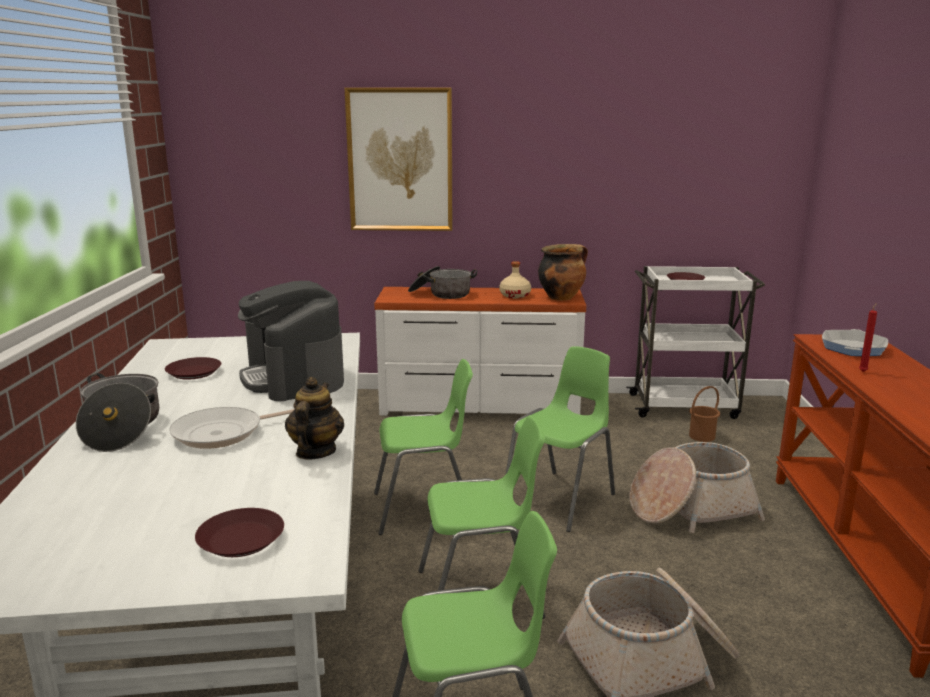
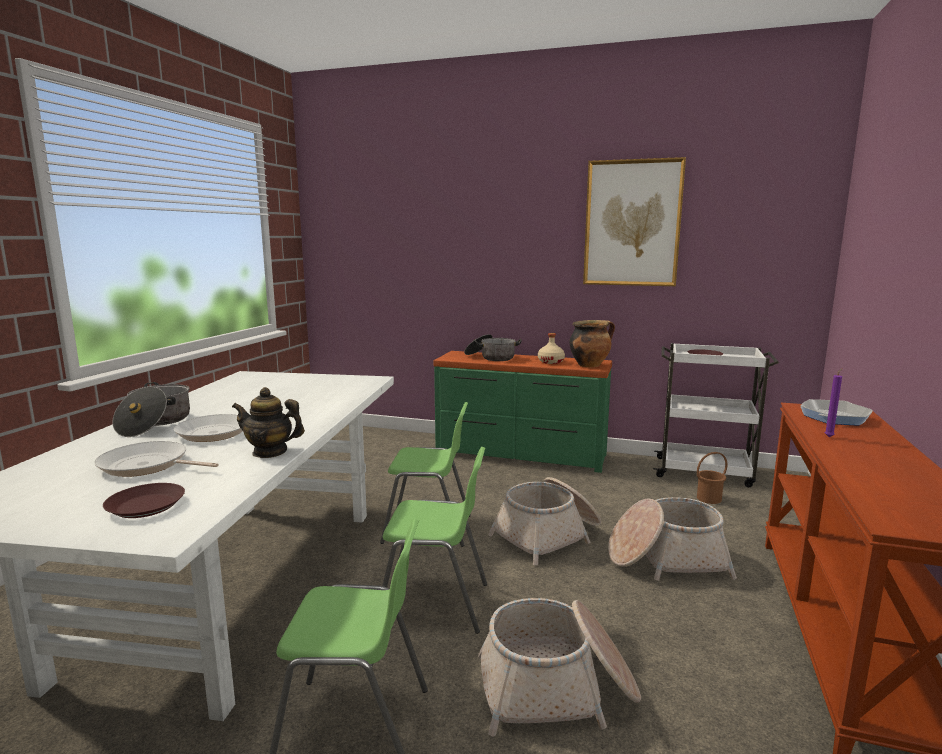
camera: 15 degrees right, 5 degrees down
(181, 487) = (148, 465): none -> frying pan
(193, 372) = (244, 393): brown plate -> none
(294, 378) = (311, 402): coffee machine -> none
(315, 452) = (270, 452): teapot -> teapot turned 105 degrees counterclockwise
(400, 160) = (467, 249): picture -> picture (632, 223)
(479, 406) = (520, 454): white dresser -> green dresser
(560, 500) = (548, 536): green chair -> basket
(863, 371) = (829, 437): red candle -> purple candle

